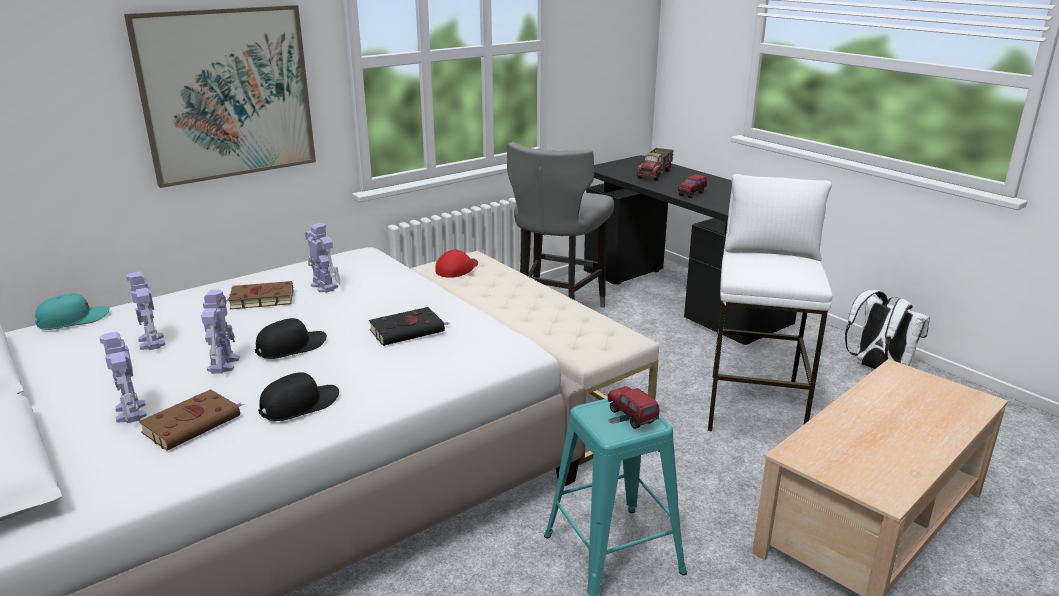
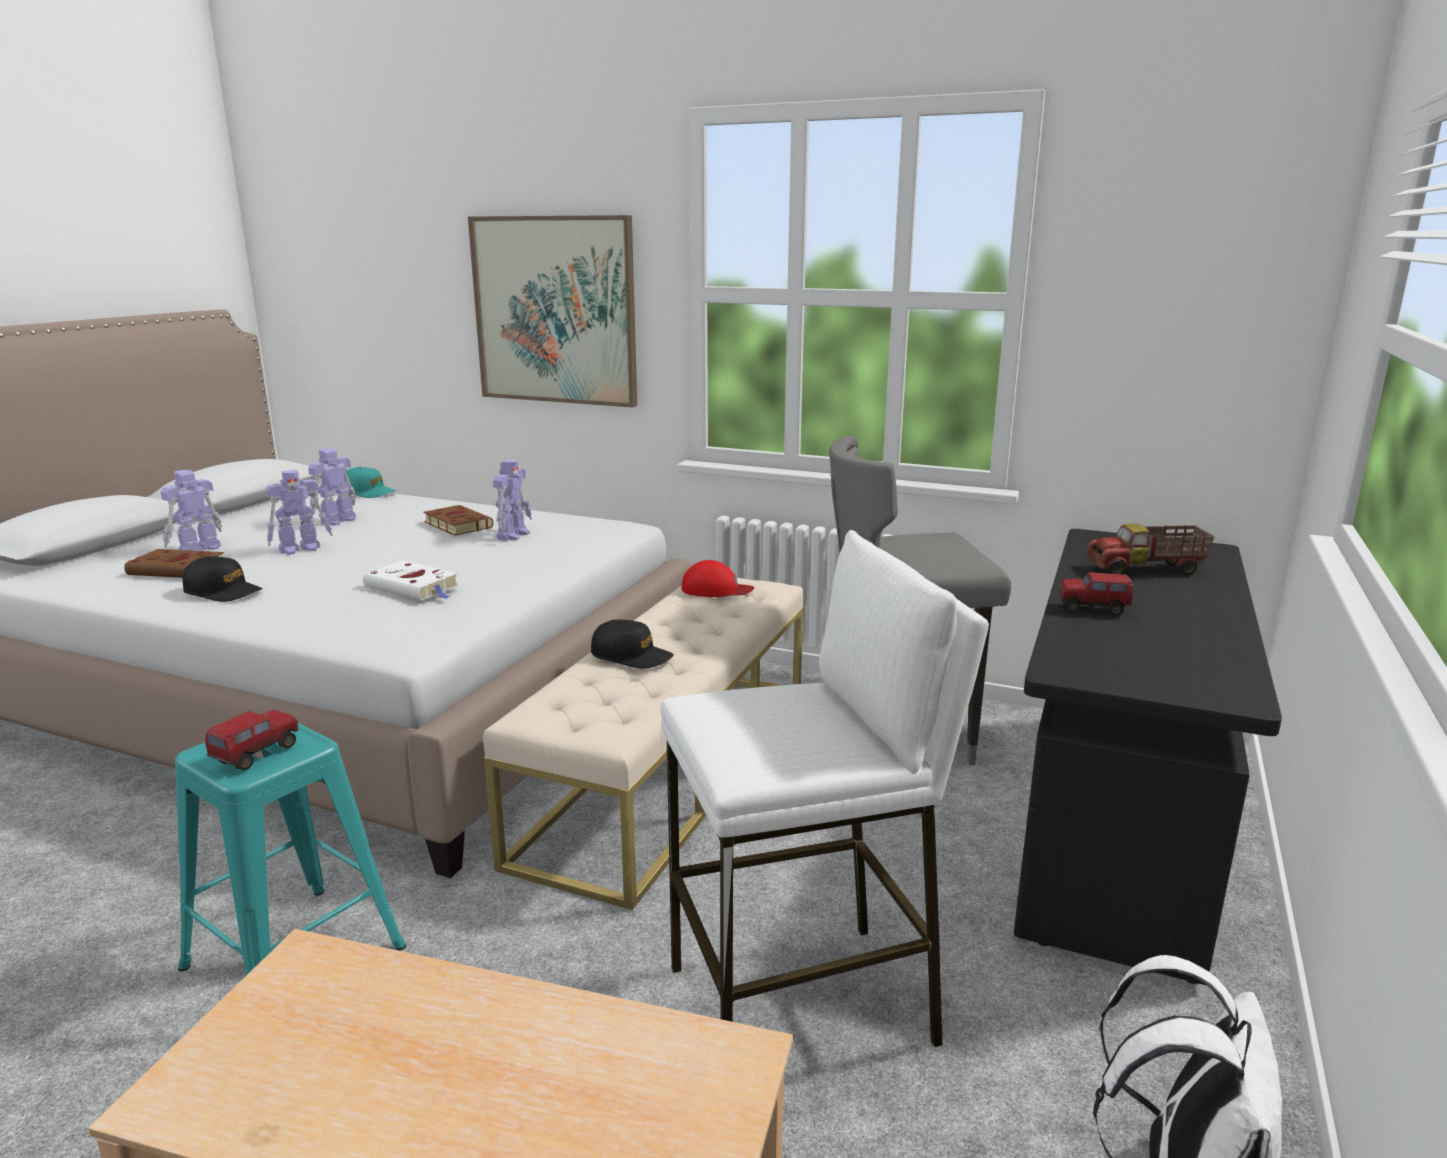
camera: 60 degrees right, 5 degrees down
(291, 347) = (349, 559): black cap -> black cap (631, 656)
(409, 330) = (414, 587): black book -> white book

